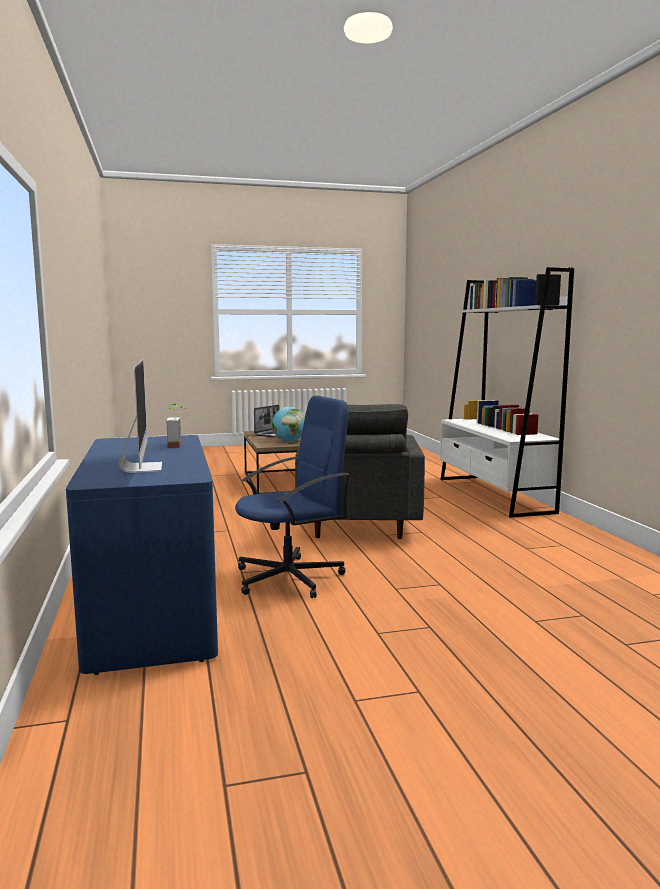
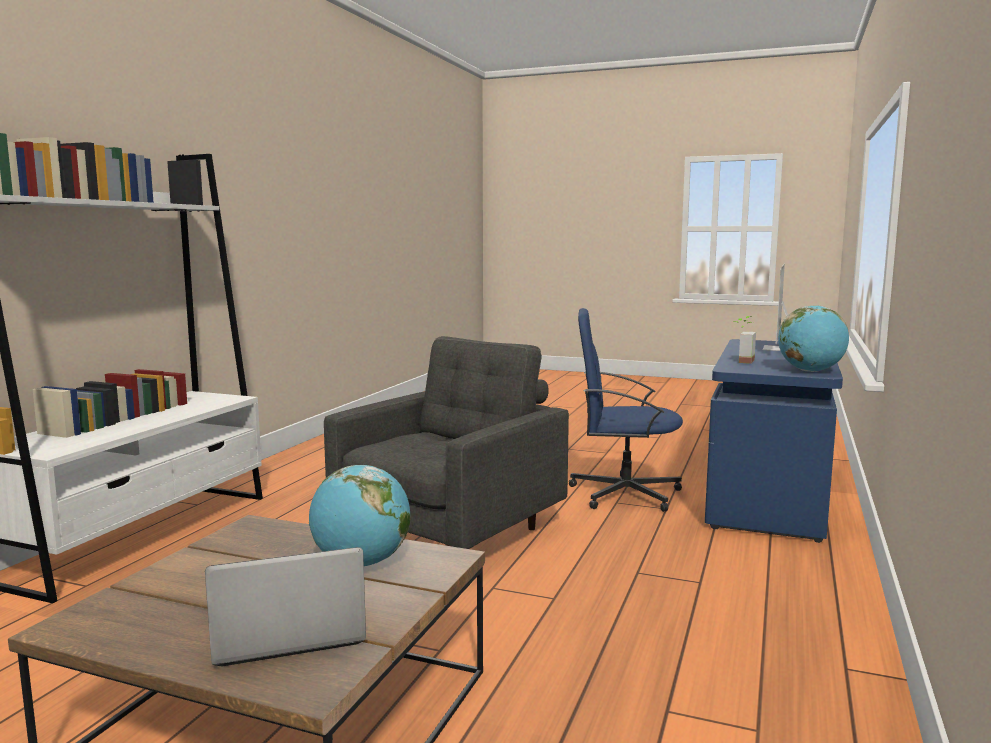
camera: 145 degrees left, 0 degrees up
(118, 441) = (810, 371): none -> globe

